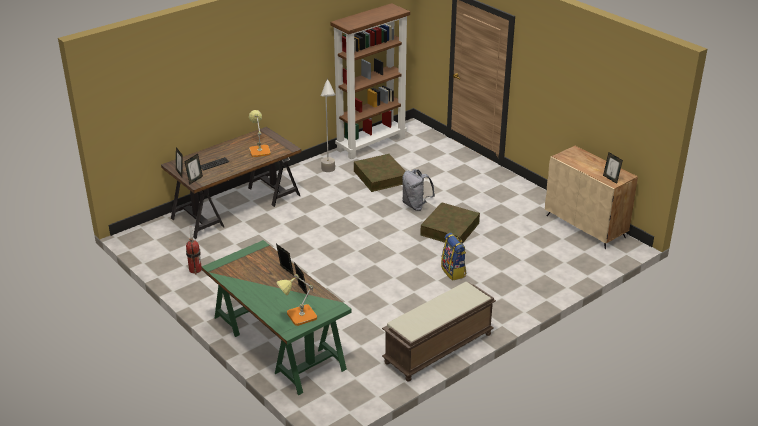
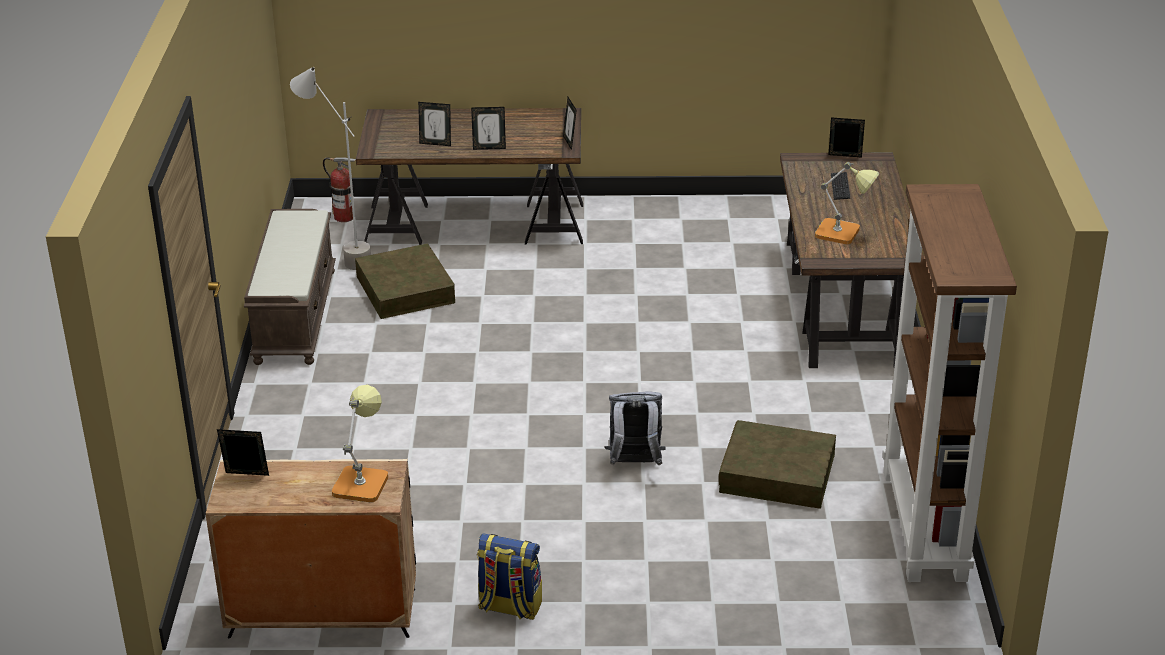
camera: 130 degrees right, 0 degrees up
(195, 180) = (809, 161): picture frame -> picture frame (569, 142)
(195, 269) = (708, 222): fire extinguisher -> fire extinguisher (344, 217)
(277, 343) = (475, 223): green desk -> brown desk
(298, 317) = (394, 126): table lamp -> table lamp (362, 480)
(329, 174) = (850, 424): grey floor lamp -> grey floor lamp (340, 257)
(450, 229) = (522, 461): brown storage box -> brown storage box (405, 289)
(453, 272) = (415, 406): backpack -> backpack (509, 607)

